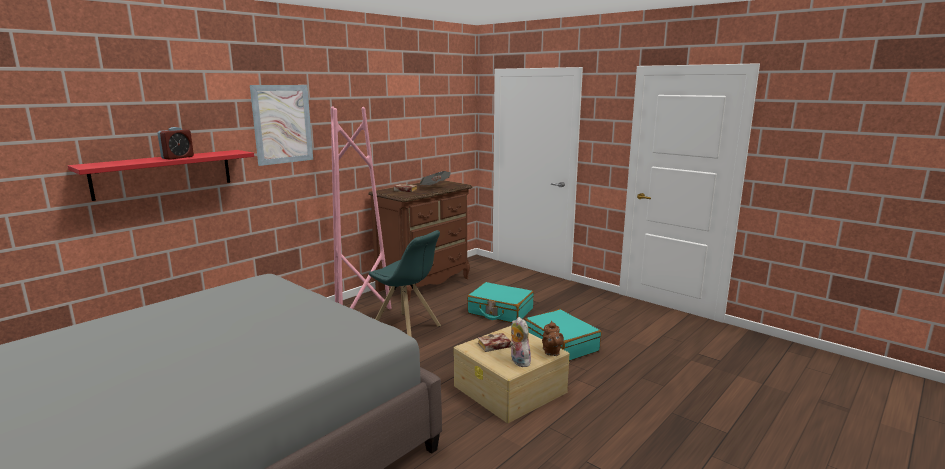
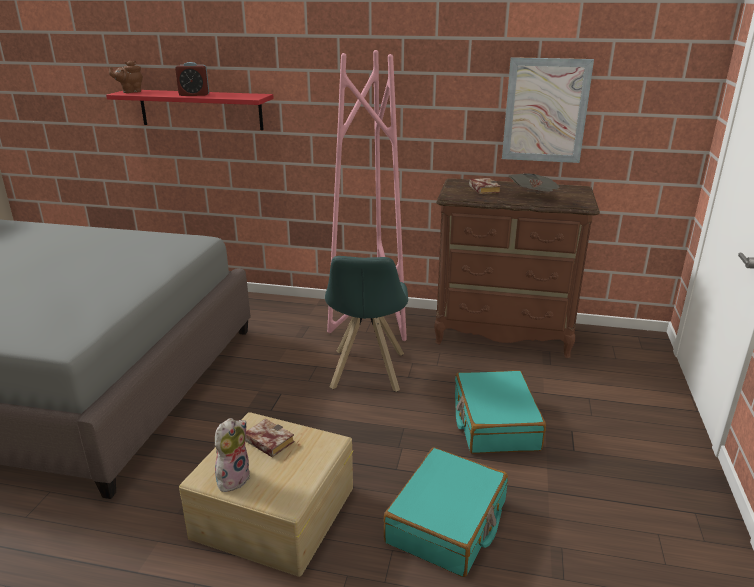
camera: 60 degrees right, 10 degrees up
(282, 124) = (328, 68): picture -> picture (545, 110)
(551, 352) = (280, 502): brown teapot -> brown teapot (130, 92)

